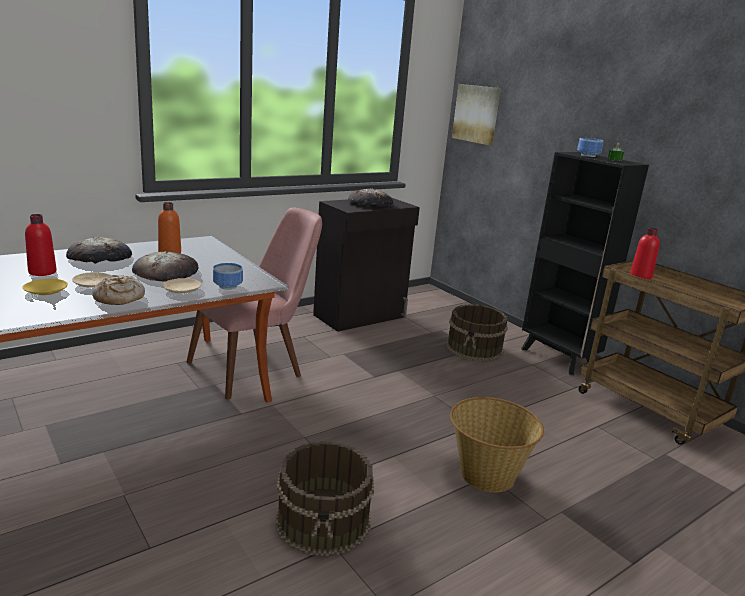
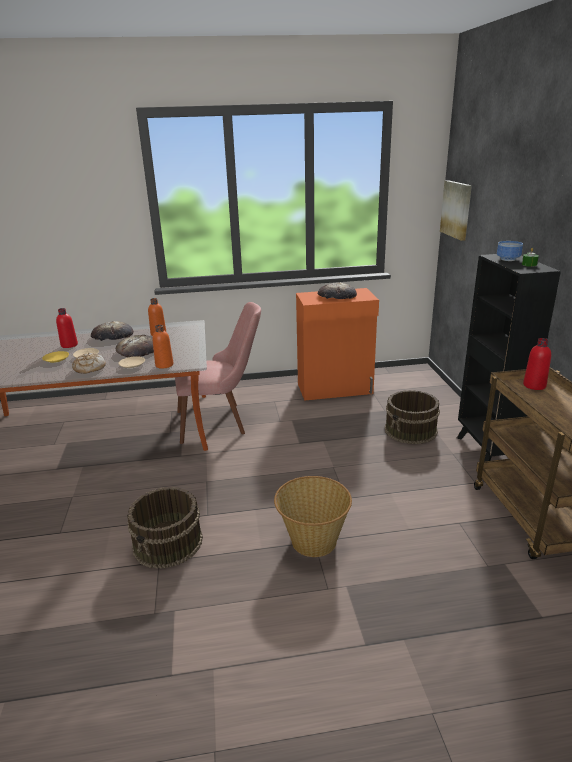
camera: 30 degrees right, 5 degrees up
(229, 286) = (164, 365): bowl -> orange bottle
(361, 316) = (335, 389): black cabinet -> orange cabinet

